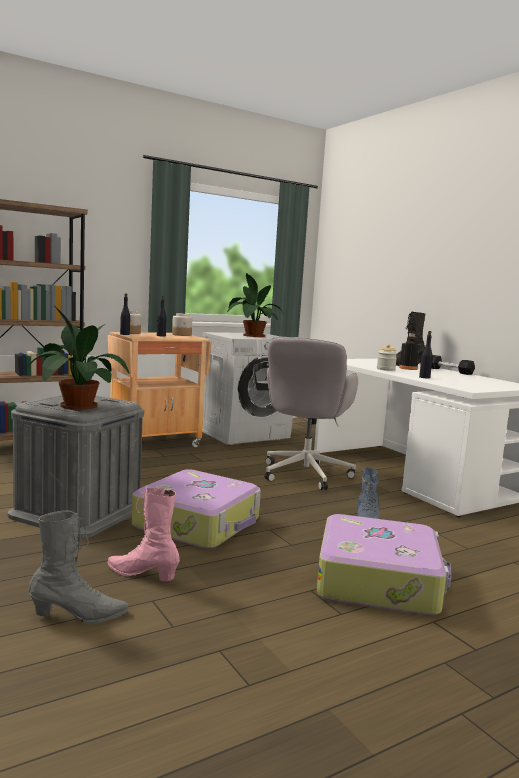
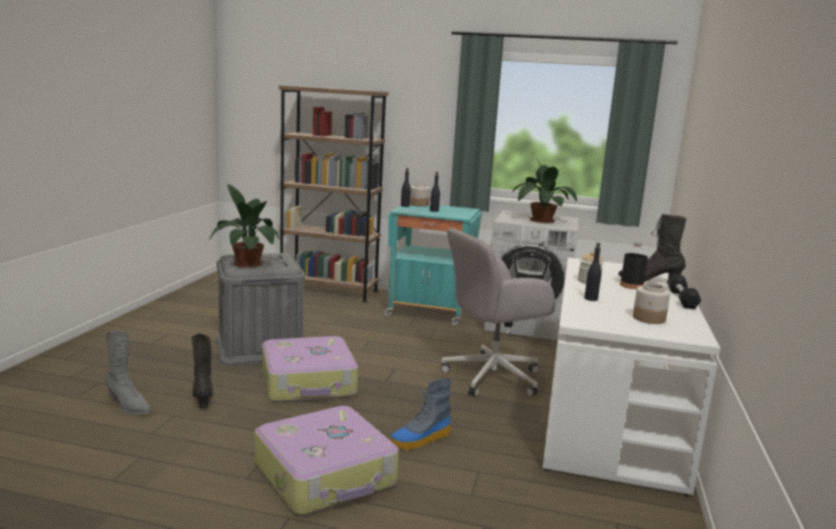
camera: 45 degrees right, 5 degrees up
(142, 574) = (203, 399): pink boot -> black boot
(155, 442) = (430, 312): brown cart -> turquoise cart
(182, 335) = (463, 211): jar -> jar (649, 319)

